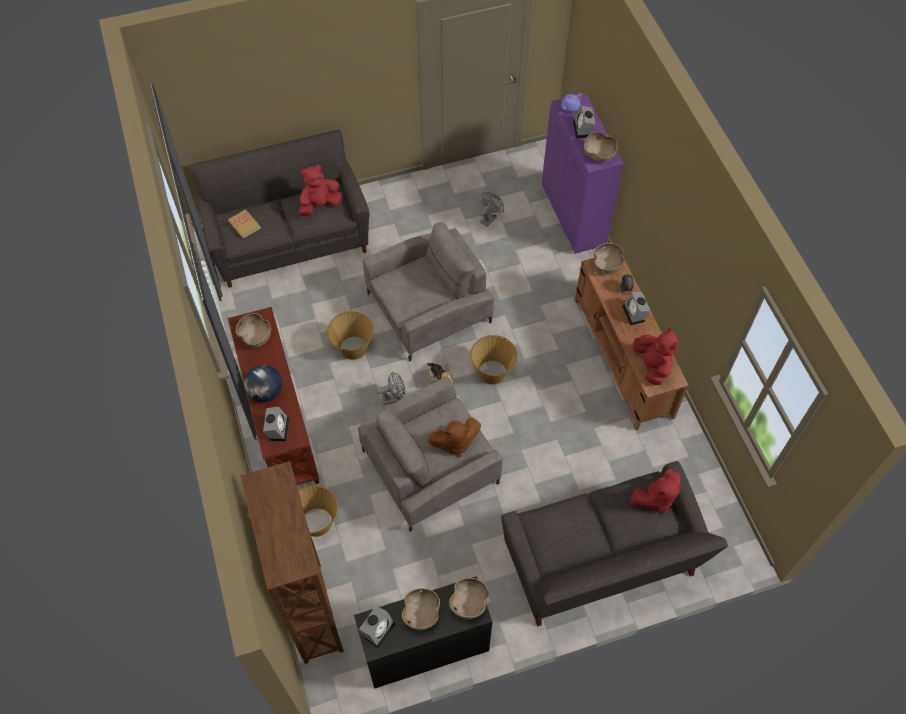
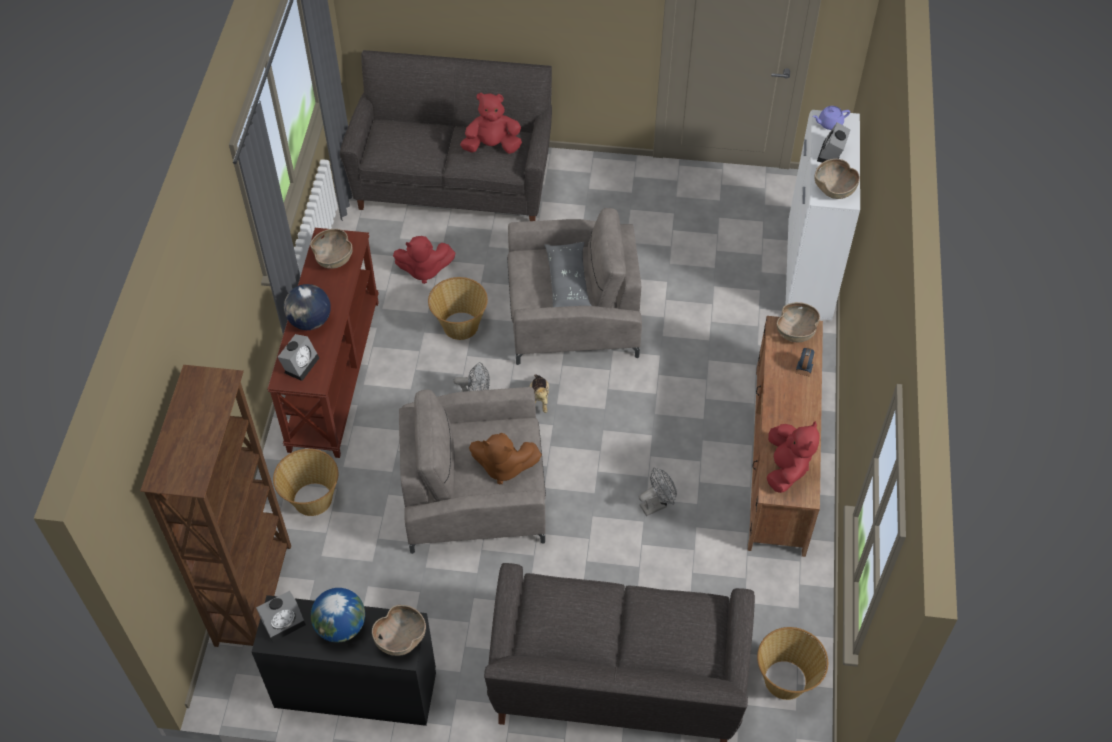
camera: 25 degrees right, 5 degrees down
(244, 225) = (396, 138): book -> none
(421, 613) = (341, 626): brown bowl -> globe
(426, 287) = (568, 282): none -> grey pillow
(489, 218) = (703, 238): grey fan -> grey fan (656, 504)
(492, 372) = (608, 414): basket -> basket (786, 679)
(573, 217) = (809, 273): purple cabinet -> white cabinet
(635, 314) = (798, 401): alarm clock -> none
(655, 499) = (701, 624): red plush toy -> red plush toy (424, 270)

